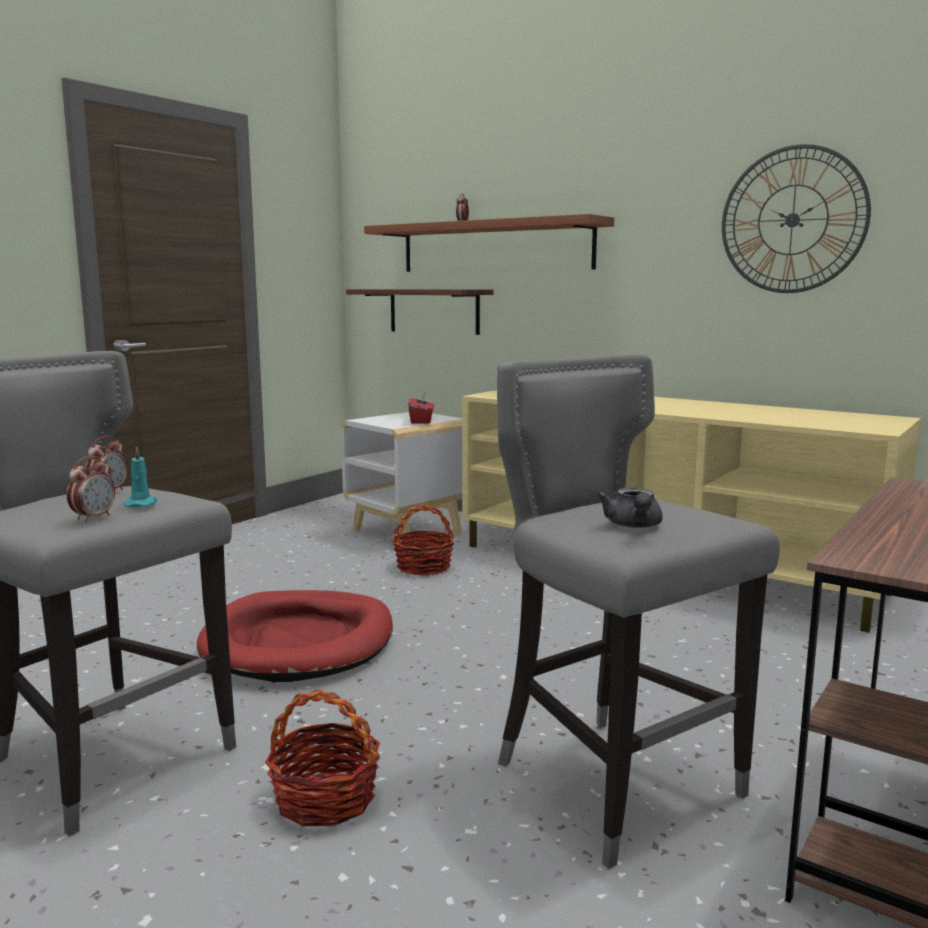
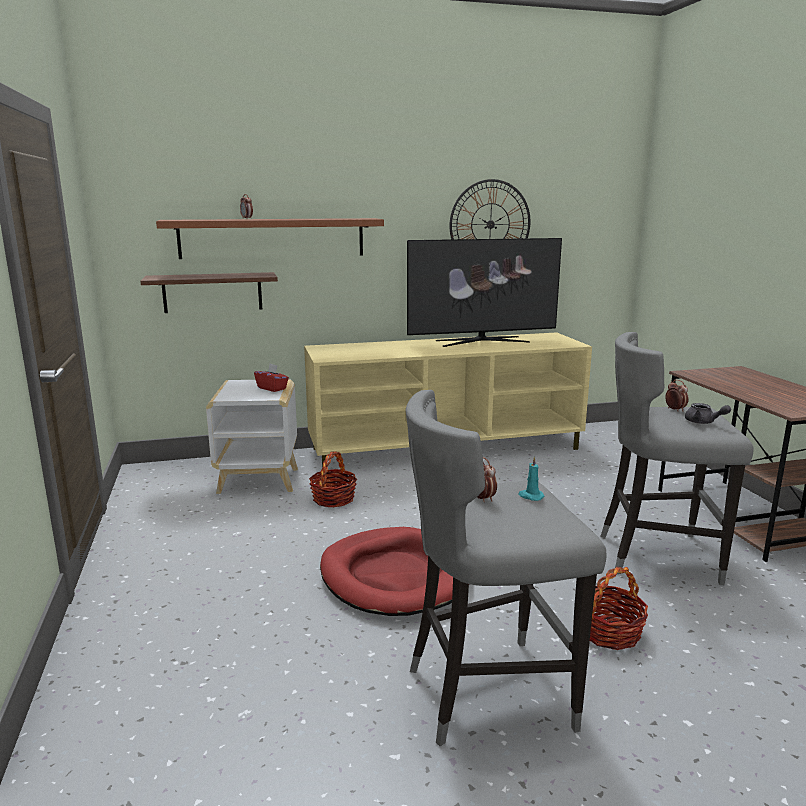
camera: 50 degrees left, 5 degrees up
(94, 518) = (554, 514): alarm clock -> alarm clock (675, 410)
(738, 409) = (481, 341): none -> television

